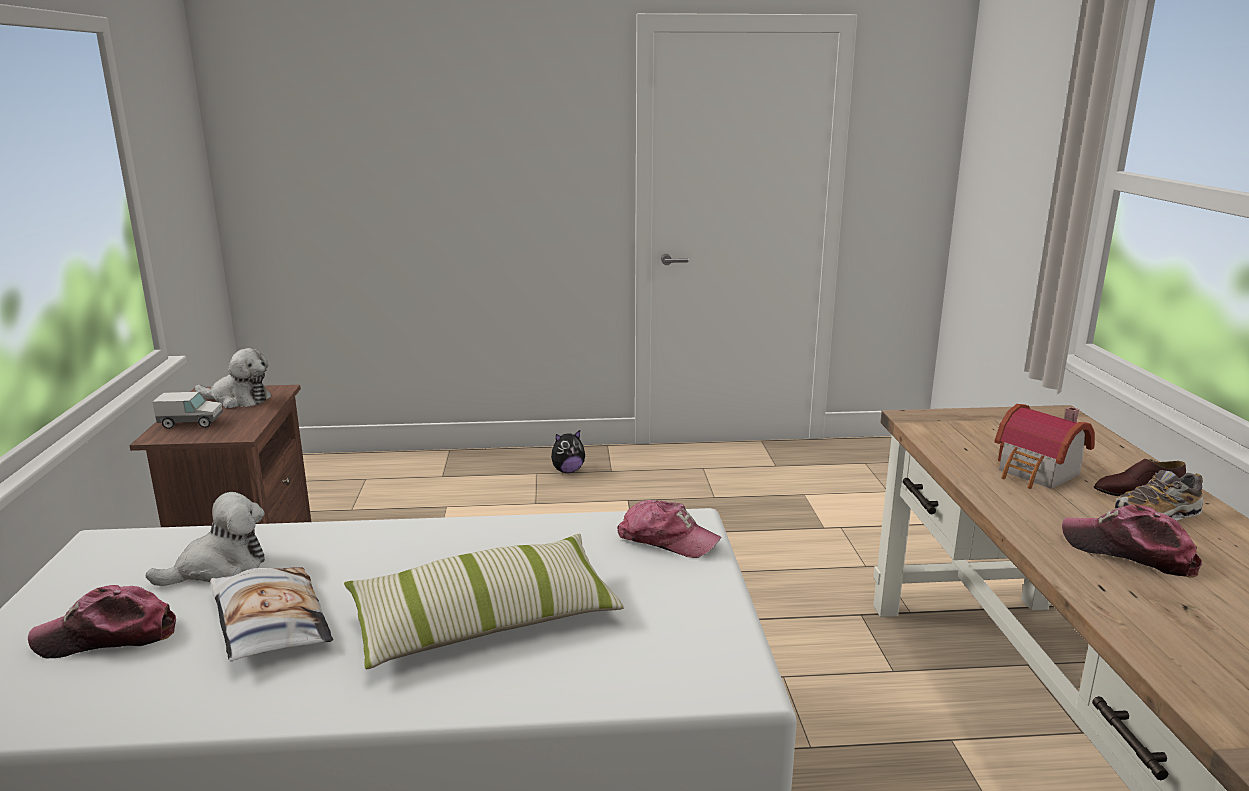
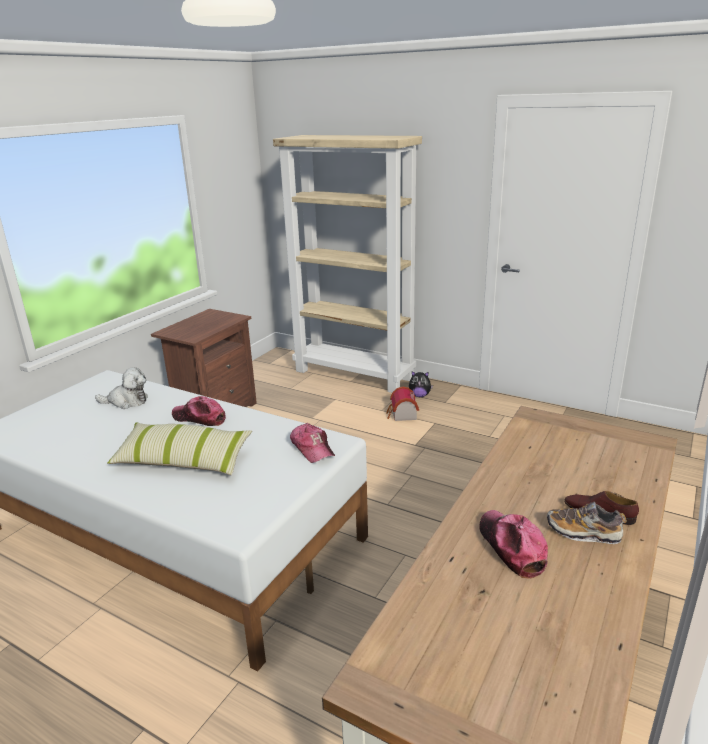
camera: 35 degrees right, 5 degrees up
(107, 636) = (63, 418): cap -> cap (199, 418)
(191, 423) = (184, 327): toy truck -> none
(238, 399) = (216, 319): plush toy -> none
(269, 622) = (113, 431): pillow -> none
(439, 465) = (355, 374): none -> beige bookcase
(1038, 474) = (548, 478): toy house -> toy house (402, 415)

